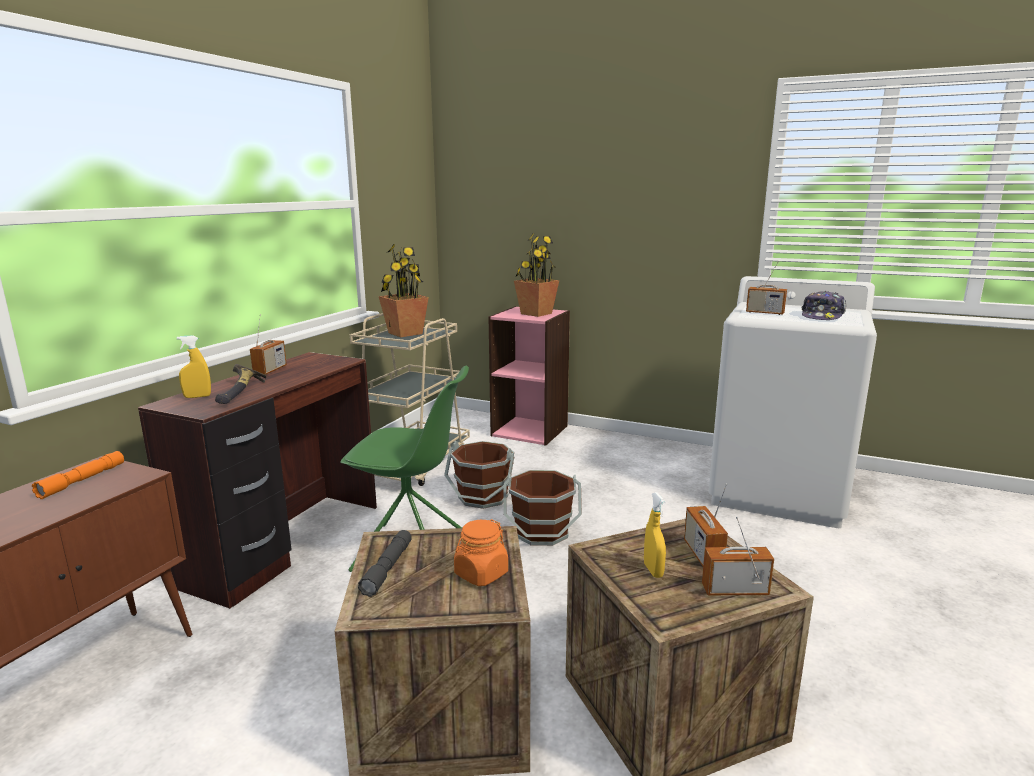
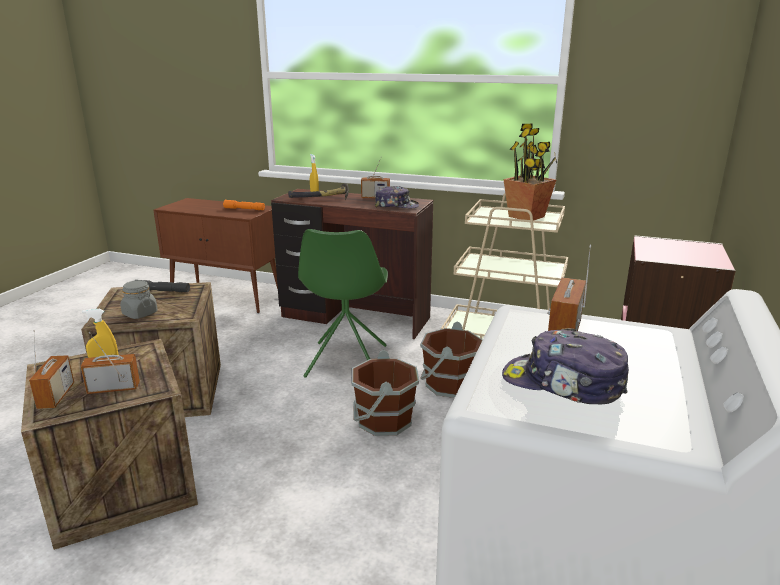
camera: 85 degrees right, 5 degrees up
(325, 364) = (396, 206): none -> cap
(481, 574) = (140, 314): orange jar -> grey jar
(536, 313) = (680, 254): potted plant -> none

